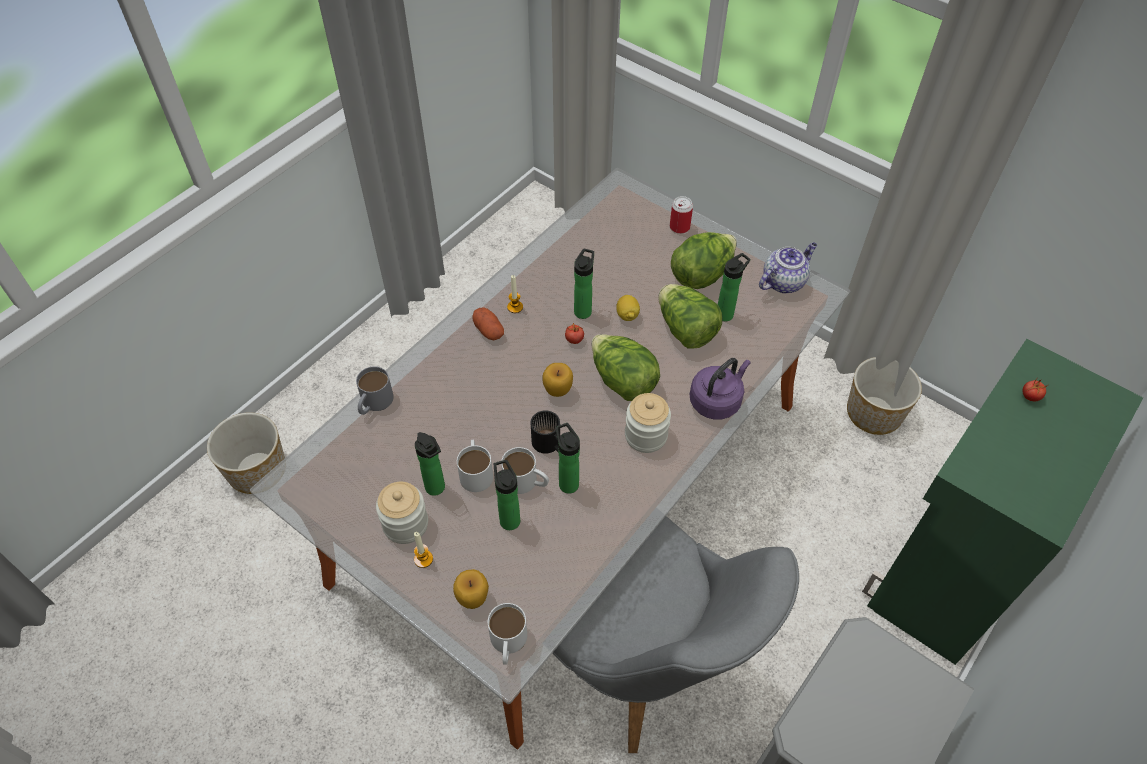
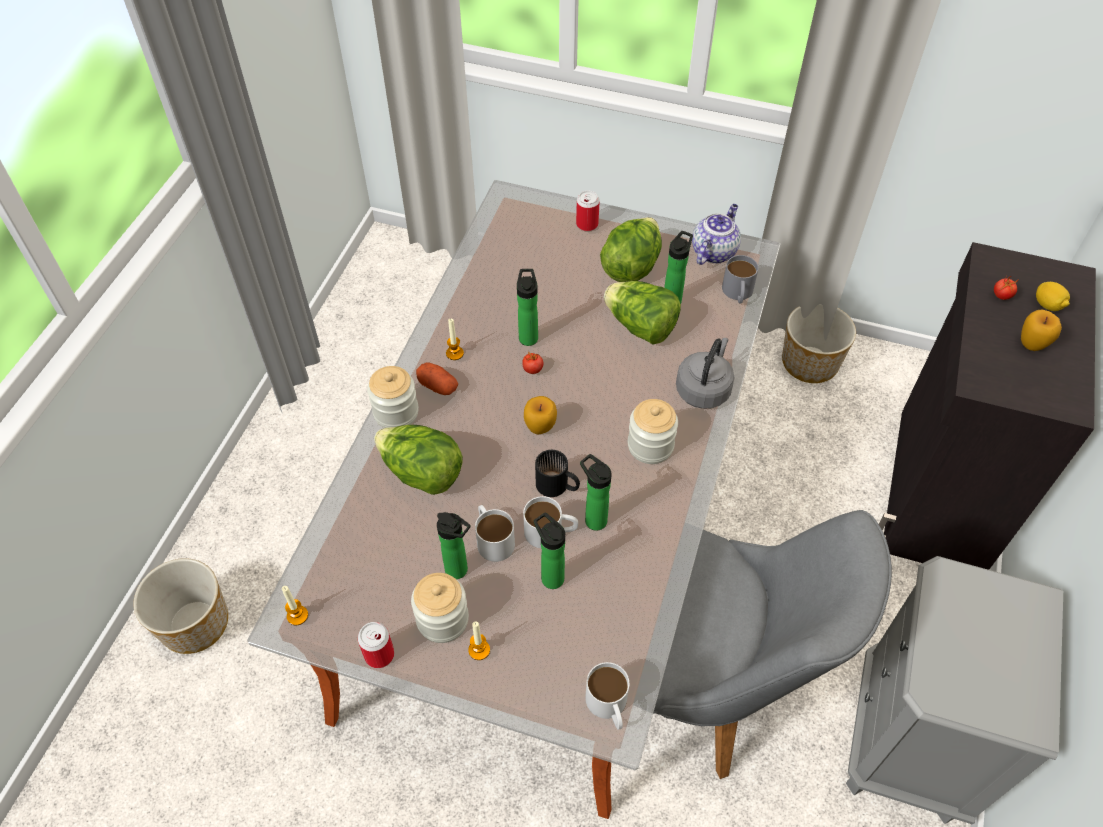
camera: 20 degrees left, 0 degrees up
(295, 482) = (297, 615): none -> candle
(343, 535) = (379, 654): none -> can
(374, 403) = (347, 501): grey mug -> grey mug (737, 293)
(445, 342) = (396, 412): none -> jar
(473, 599) = (551, 673): apple -> apple (1032, 344)
(622, 381) = (601, 398): lettuce -> lettuce (422, 473)
(627, 315) = (575, 328): lemon -> lemon (1047, 305)
(716, 401) = (704, 389): purple kettle -> grey kettle
(946, 568) = (936, 491): green cabinet -> black cabinet

